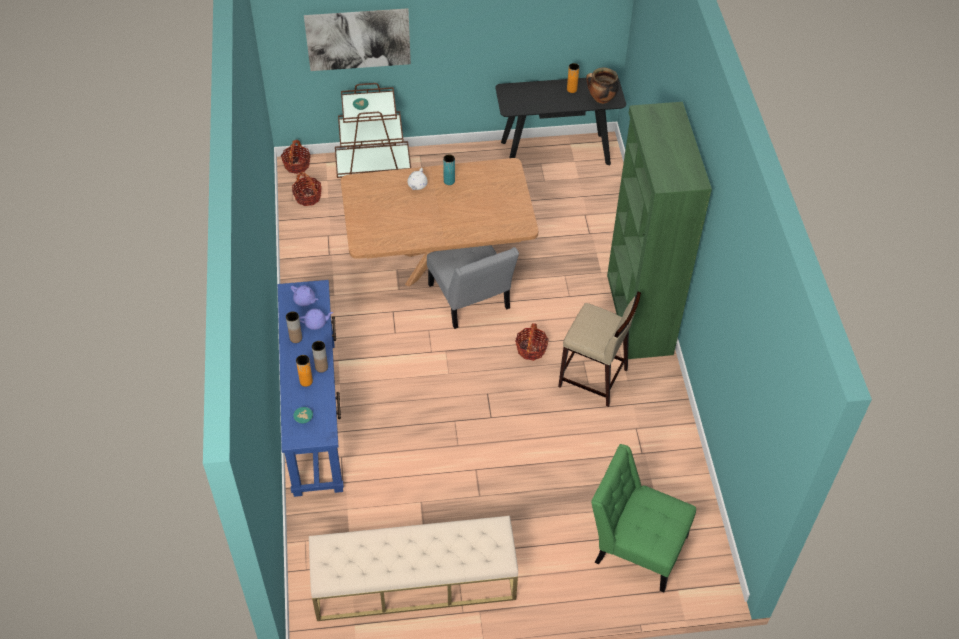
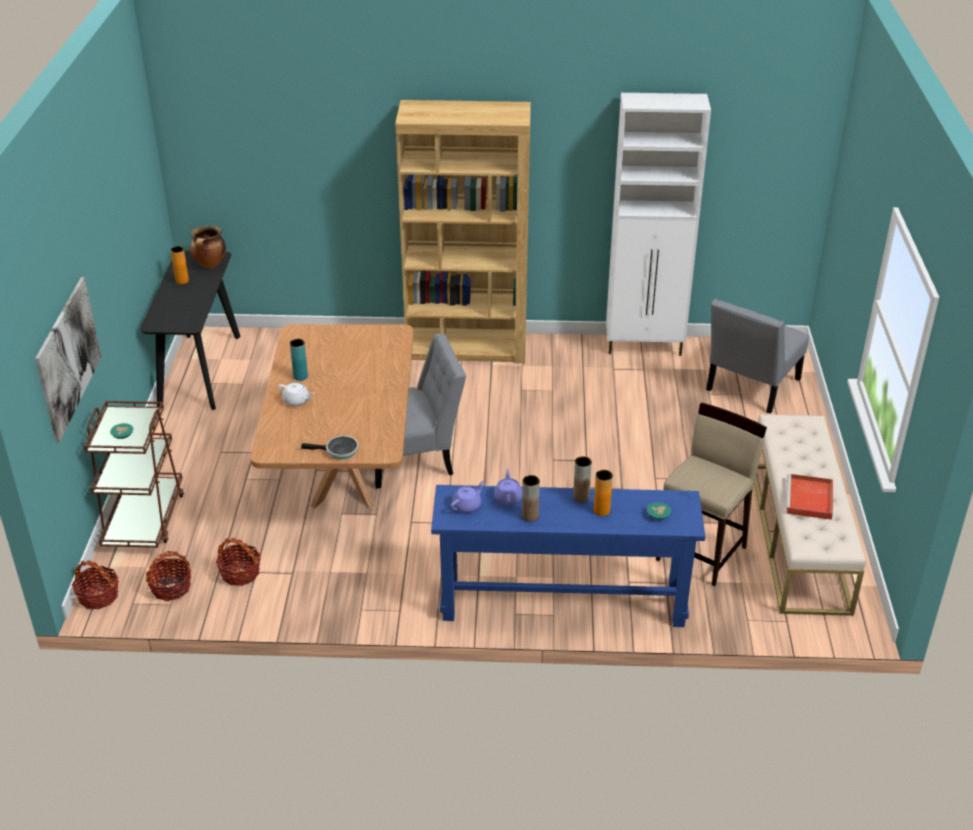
camera: 80 degrees left, 15 degrees down
(359, 219) = (339, 451): none -> frying pan
(383, 550) = (809, 500): none -> red tray
(531, 349) = (497, 422): basket -> basket (240, 573)
(593, 378) = (546, 386): beige stool -> beige stool (702, 553)
(636, 545) = (750, 387): green chair -> grey chair
(638, 314) = (467, 347): green bookcase -> brown bookcase
(682, 452) = (645, 346): none -> white cabinet

